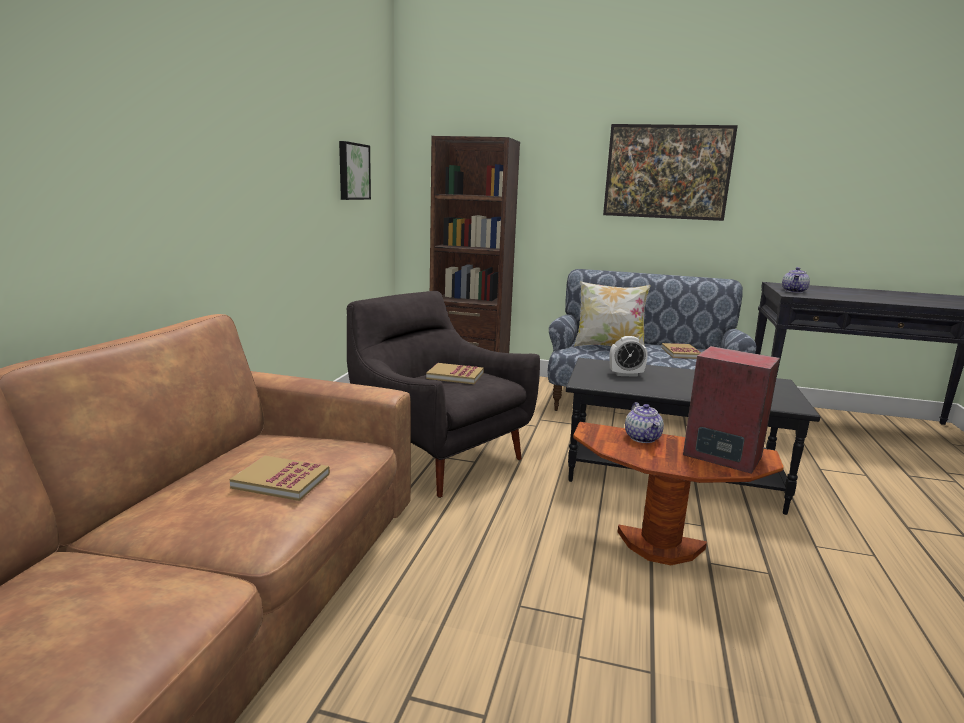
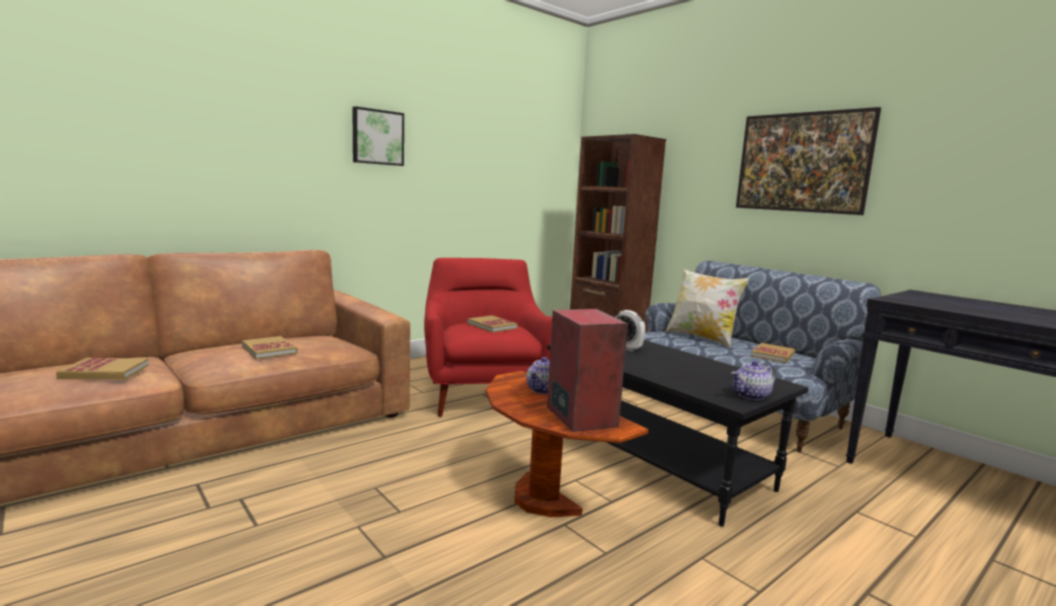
camera: 35 degrees right, 5 degrees down
(117, 610) = (104, 372): none -> book
(352, 171) = (515, 167): picture -> picture (377, 137)
(438, 456) = (483, 394): grey armchair -> red armchair
(794, 291) = (911, 298): teapot -> teapot (751, 396)

